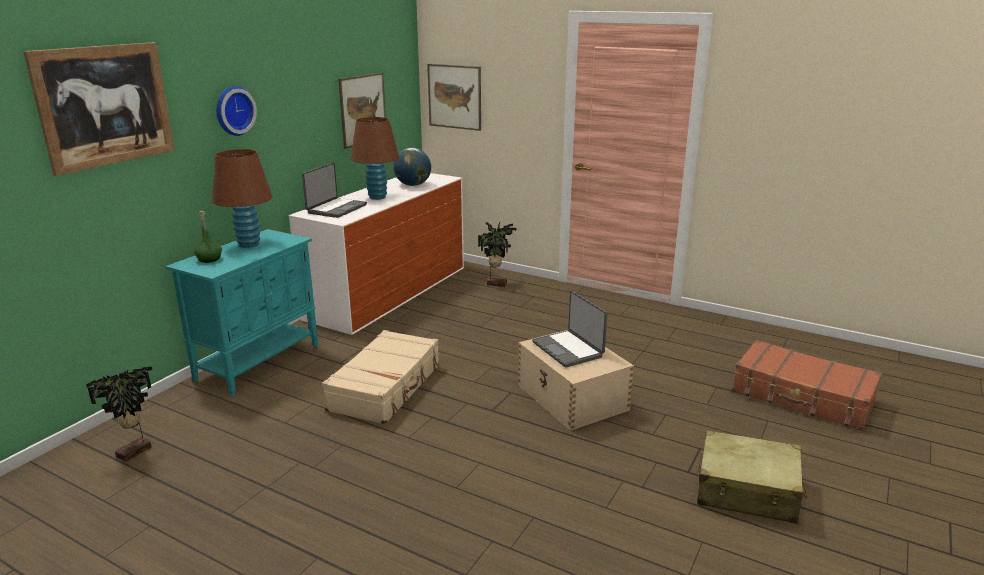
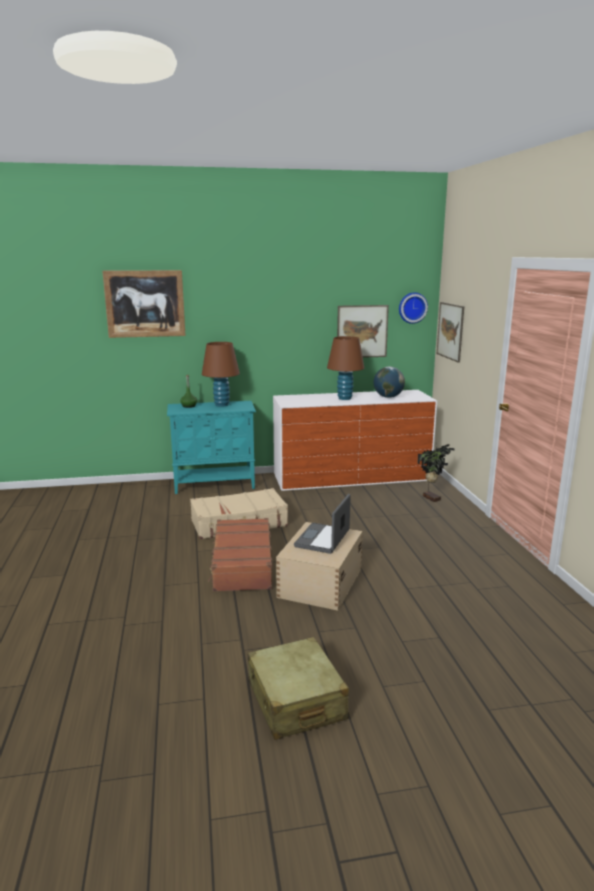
camera: 50 degrees right, 5 degrees down
(136, 452) = (102, 499): potted plant -> none
(233, 110) = (235, 317): wall clock -> wall clock (412, 307)
(336, 209) = (304, 398): laptop -> none
(802, 397) = (501, 689): brown suitcase -> brown suitcase (242, 564)

